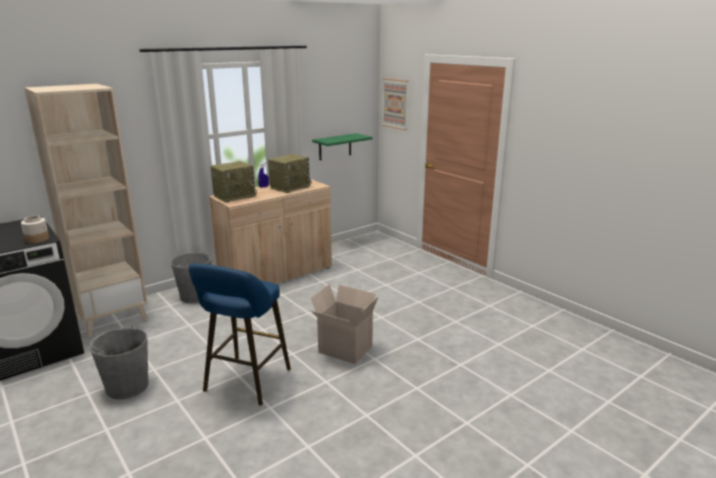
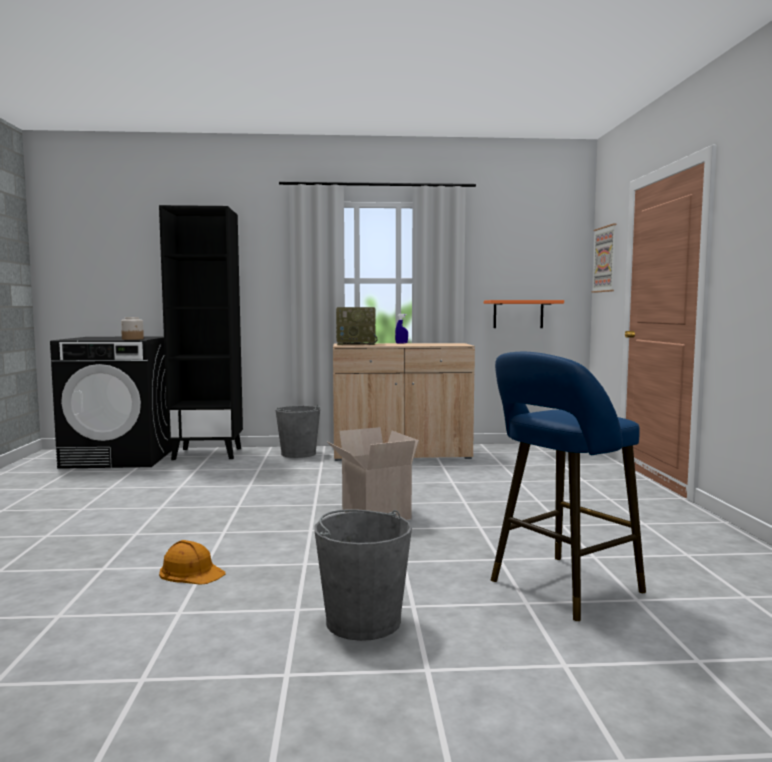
camera: 35 degrees right, 15 degrees down
(112, 318) = (208, 454): beige bookcase -> black bookcase
(127, 386) = (142, 490): grey bucket -> grey bucket (363, 621)
(245, 383) = (234, 511): blue stool -> blue stool (560, 588)
(290, 187) = (427, 344): radio -> none
(308, 456) = (191, 572): none -> orange hard hat
(335, 146) = (518, 314): green shelf -> orange shelf

